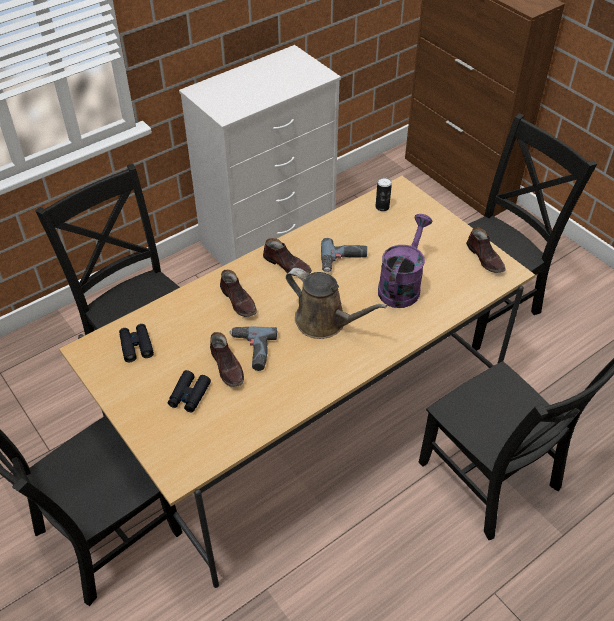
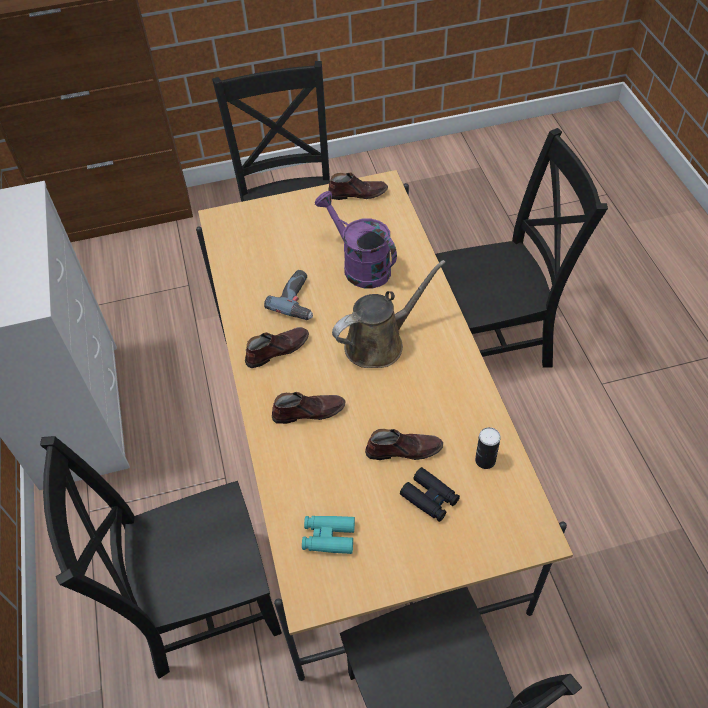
camera: 65 degrees left, 5 degrees up
(136, 346) = (328, 537): black binoculars -> turquoise binoculars
(251, 351) = (390, 420): power drill -> none
(382, 207) = (236, 242): can -> can (485, 460)

